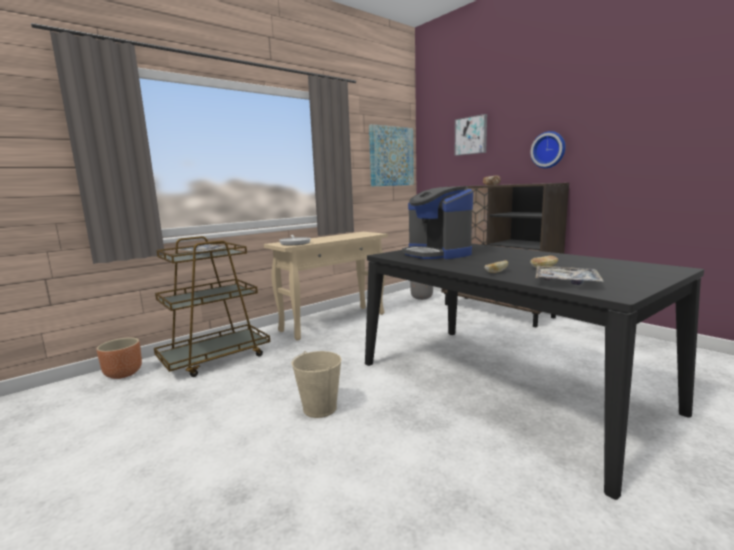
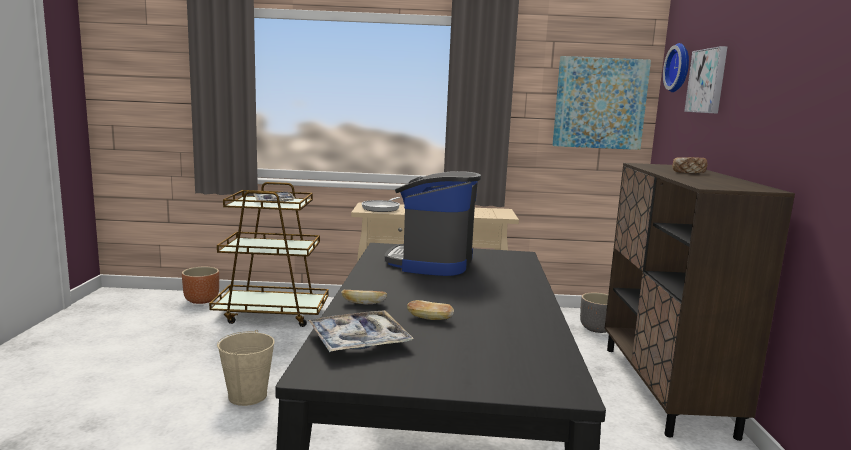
camera: 40 degrees right, 0 degrees up
(549, 150) = (783, 124): wall clock -> wall clock (680, 68)

